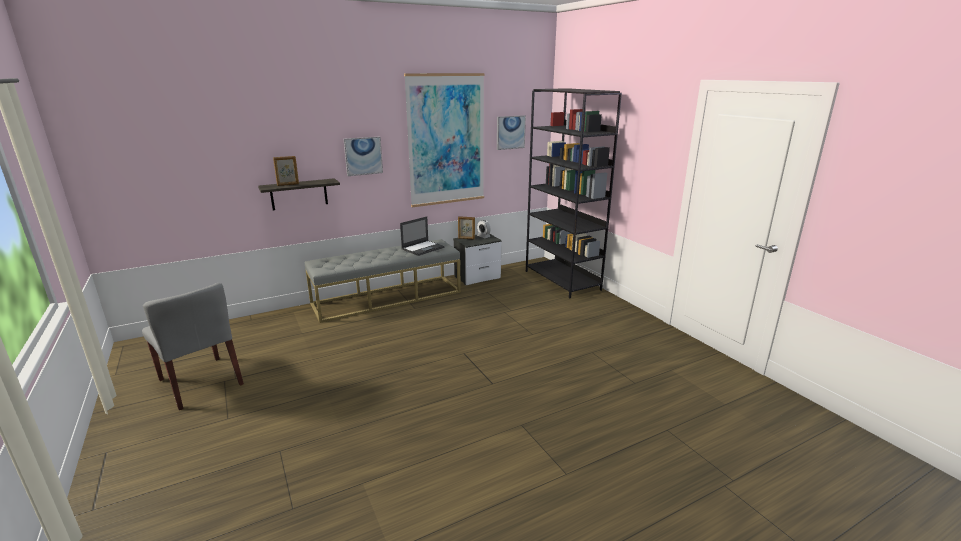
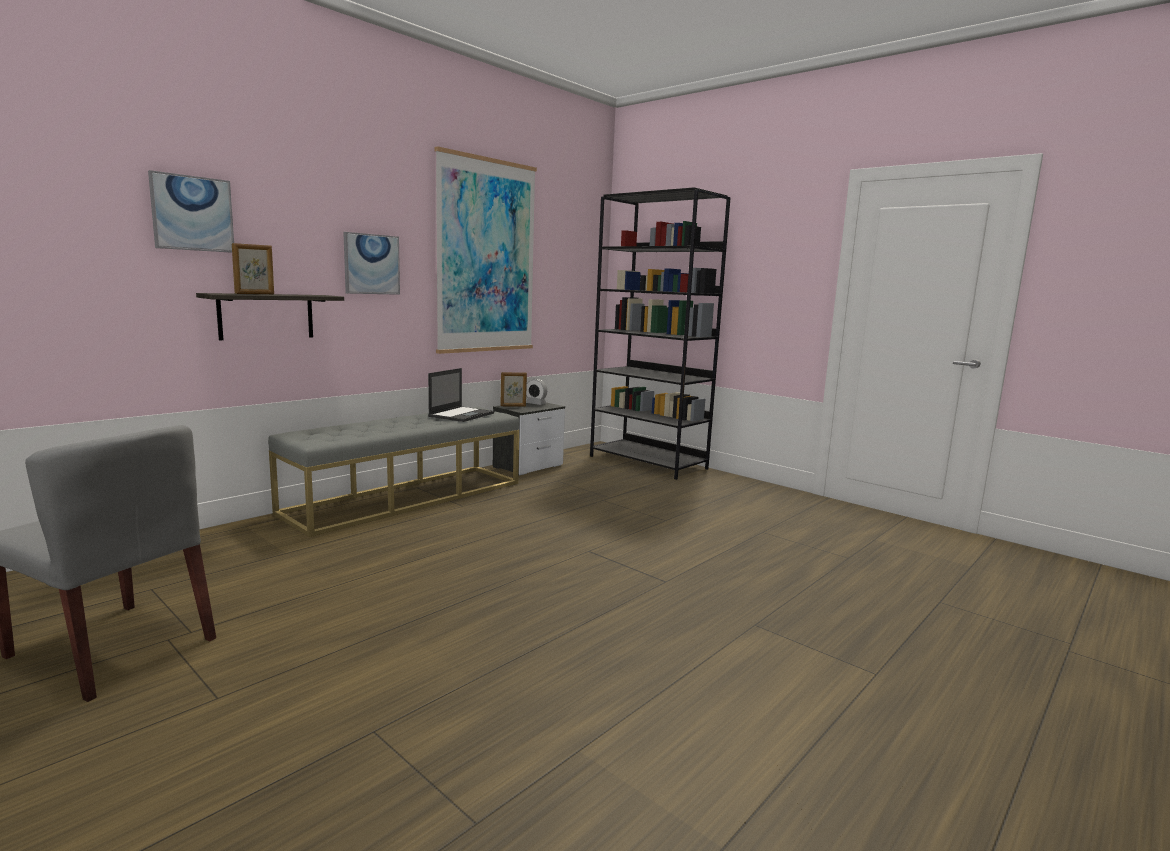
camera: 20 degrees left, 10 degrees down
(510, 132) = (564, 257): picture -> picture (192, 213)

